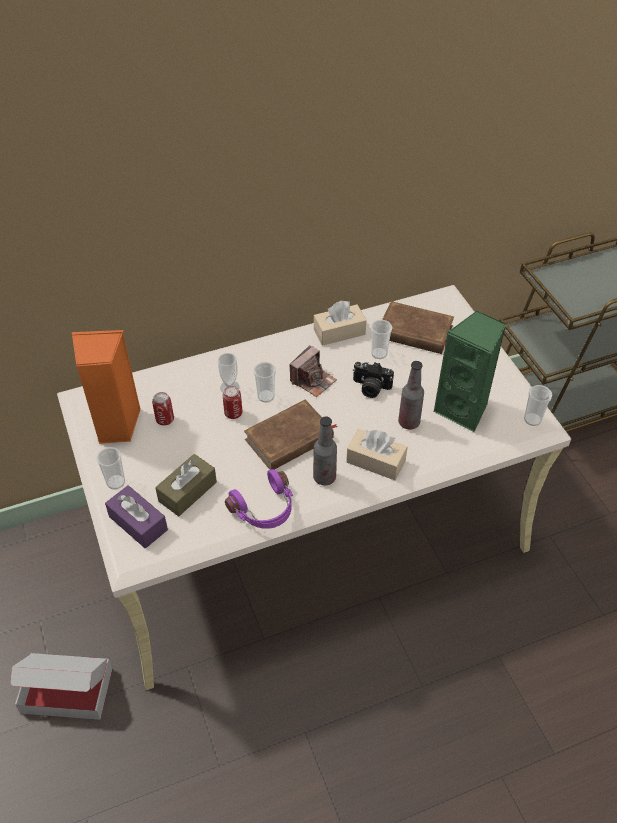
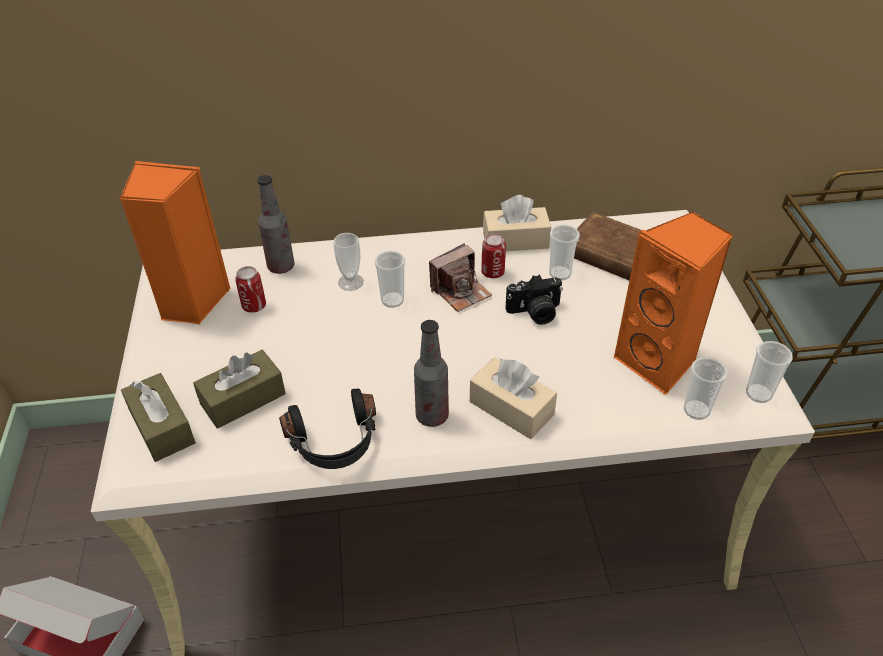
camera: 15 degrees right, 5 degrees down
(116, 482) = (159, 370): cup -> cup (696, 410)
(138, 523) = (162, 427): purple tissue box -> brown tissue box
(233, 413) = (342, 313): can -> can (492, 272)
(265, 509) = (335, 442): purple headphones -> black headphones
(289, 439) = (403, 358): brown book -> none
(370, 388) = (535, 313): camera -> camera turned 45 degrees counterclockwise
(409, 422) = (574, 365): bottle -> bottle (281, 267)
(464, 410) = (659, 363): green speaker -> orange speaker

